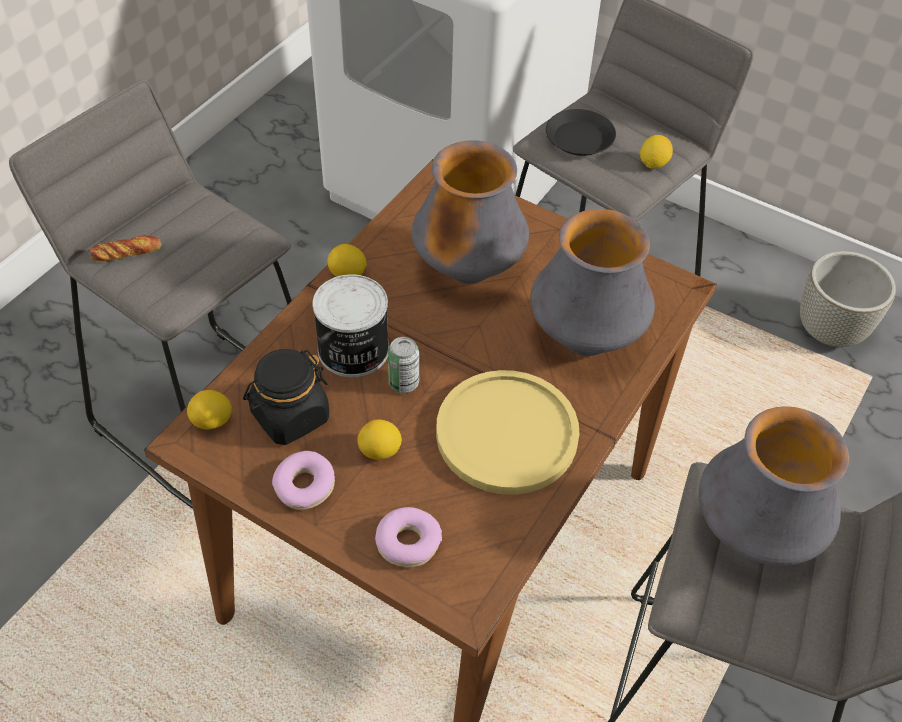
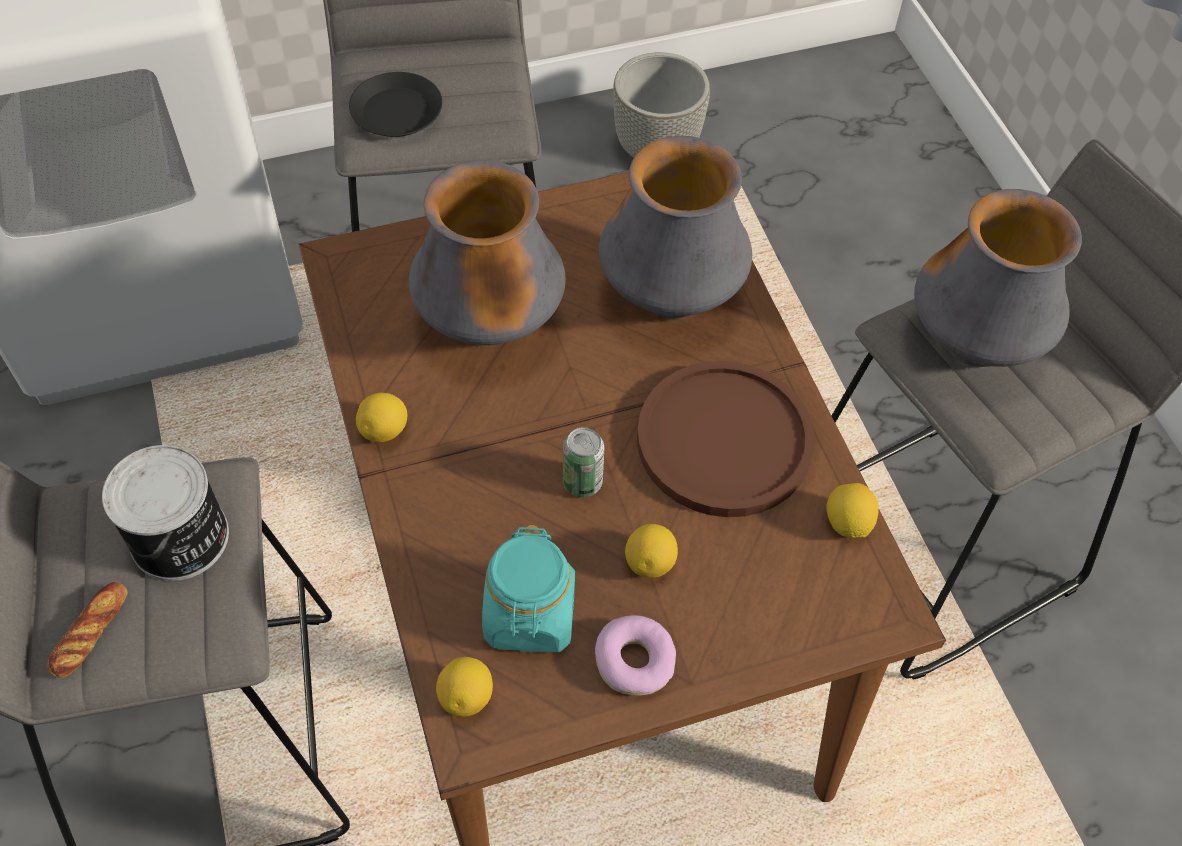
camera: 50 degrees left, 5 degrees up
(290, 416) = (530, 615): black jar -> turquoise jar
(353, 351) = (496, 498): can -> can (181, 539)
(408, 542) = (782, 613): donut -> none
(507, 433) = (724, 440): yellow plate -> brown plate
(653, 164) = (494, 87): lemon -> lemon (847, 523)

